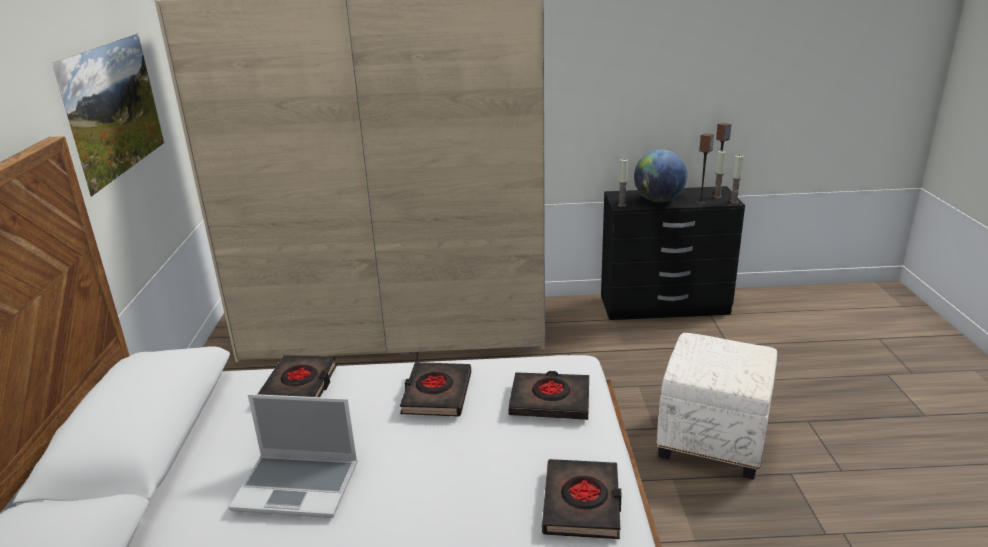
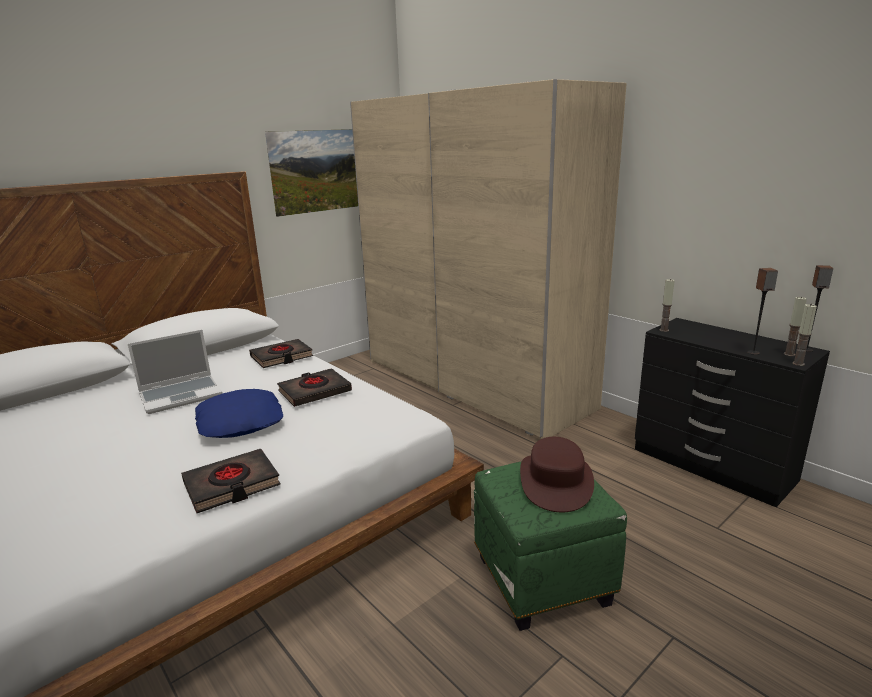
camera: 50 degrees right, 5 degrees down
(299, 486) = (182, 395): laptop -> laptop turned 90 degrees counterclockwise
(439, 462) = (241, 422): none -> blue pillow
(550, 401) = (351, 428): black book -> none
(658, 200) = (710, 338): globe -> none
(713, 441) = (544, 580): white ottoman -> green ottoman
(721, 353) = (556, 482): none -> brown hat

